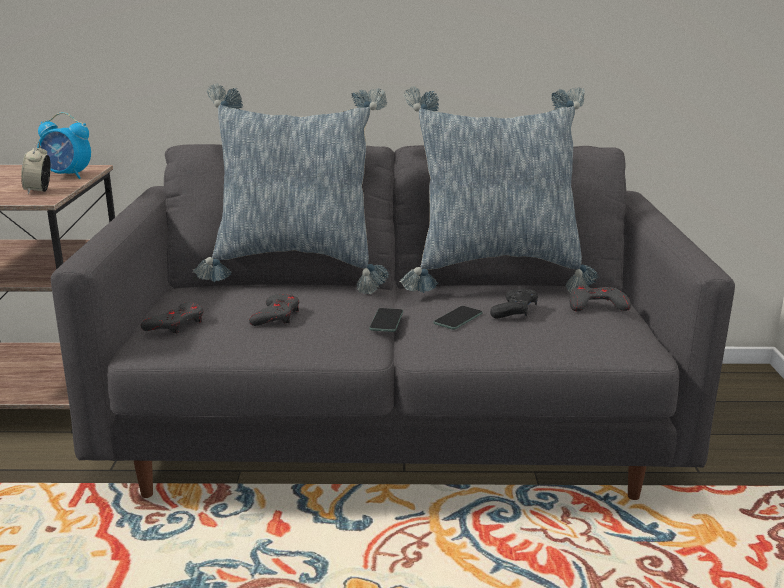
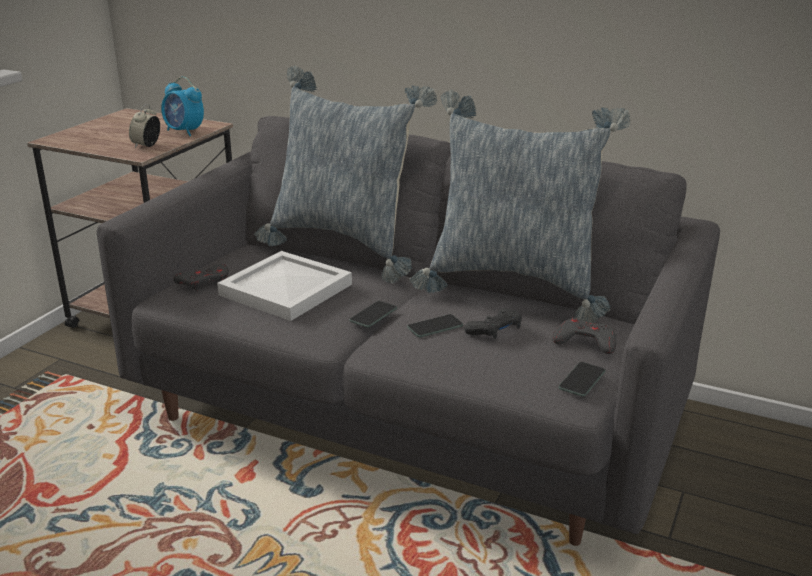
camera: 25 degrees right, 5 degrees up
(276, 316) = (286, 290): grey game controller -> white tray
(630, 333) = (582, 380): none -> phone

